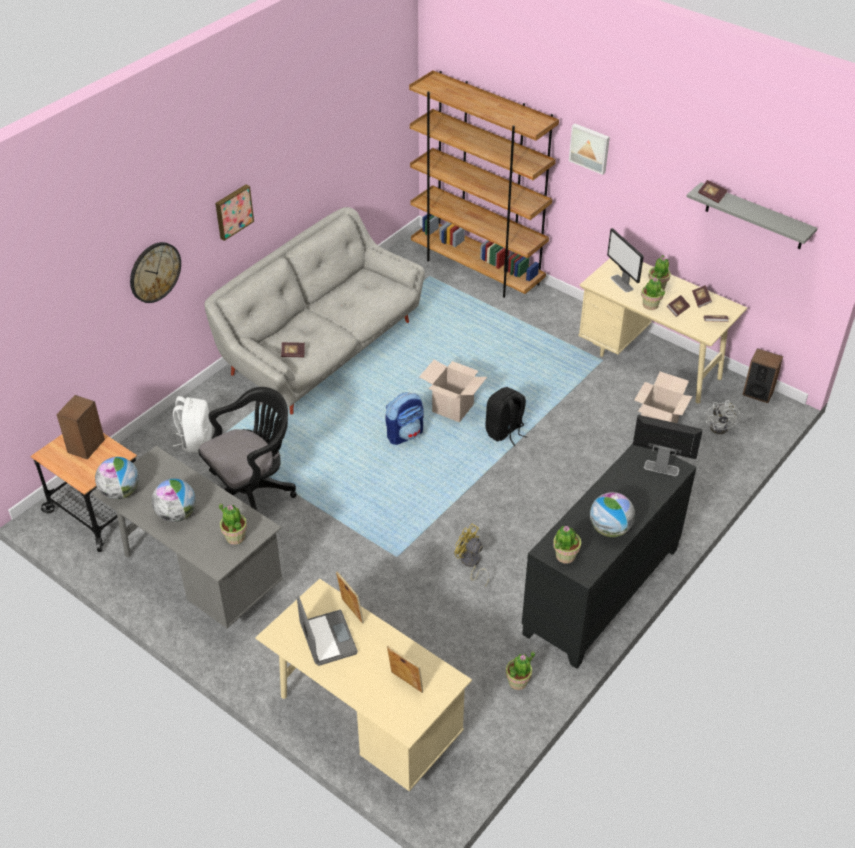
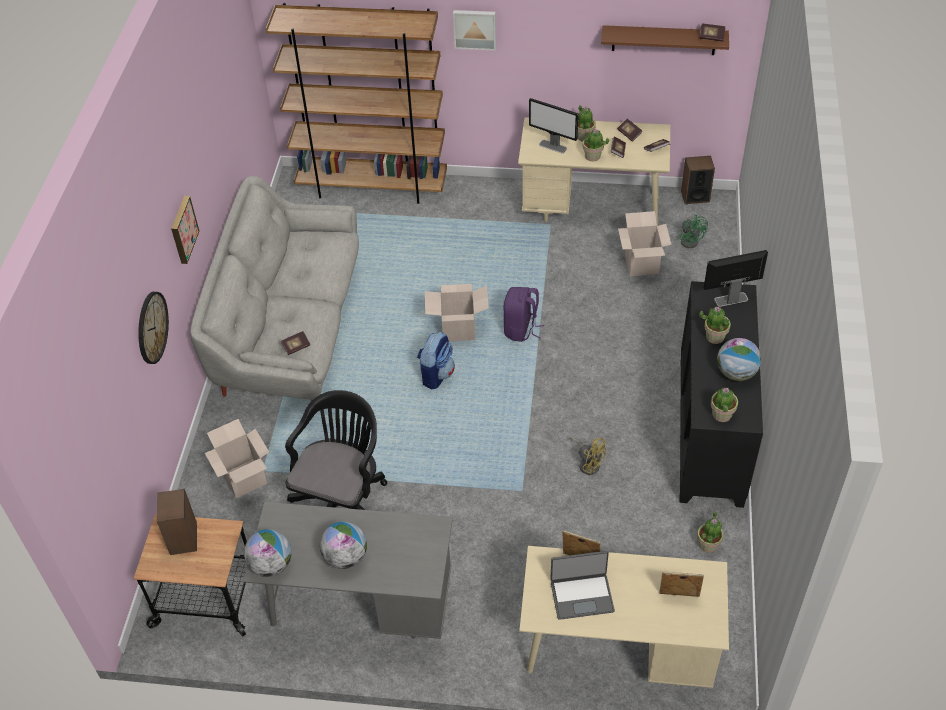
camera: 30 degrees left, 5 degrees up
(196, 441) = (244, 478): white backpack -> cardboard box
(235, 537) = (419, 548): potted plant -> potted plant (714, 337)
(327, 639) = (582, 595): laptop -> laptop turned 135 degrees clockwise
(470, 563) = (588, 463): yellow fan -> yellow fan turned 150 degrees counterclockwise
(505, 432) = (521, 329): black backpack -> purple backpack
(711, 196) = (623, 35): book -> book (711, 37)
(721, 426) = (690, 239): white fan -> green fan
(755, 217) = (664, 40): grey shelf -> brown shelf

